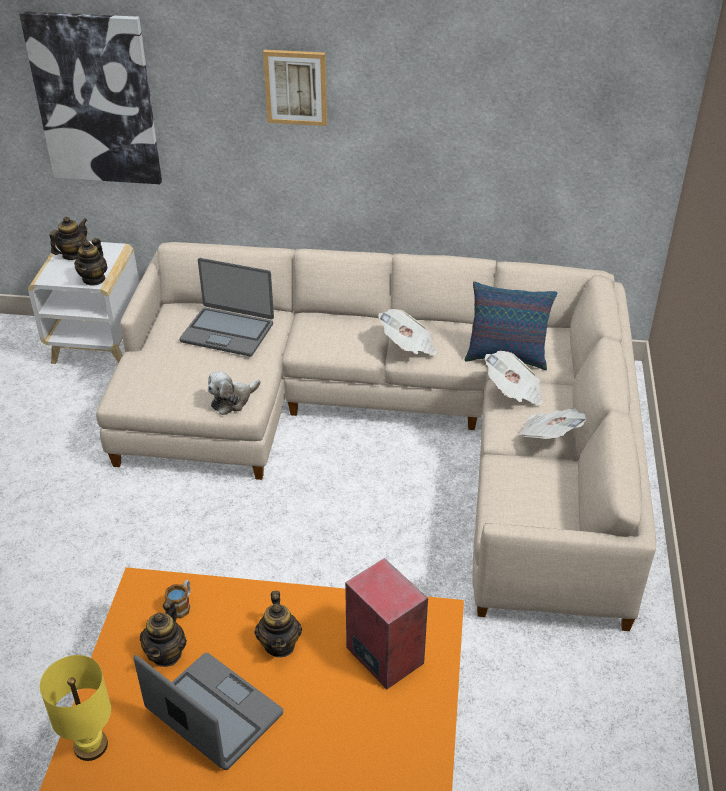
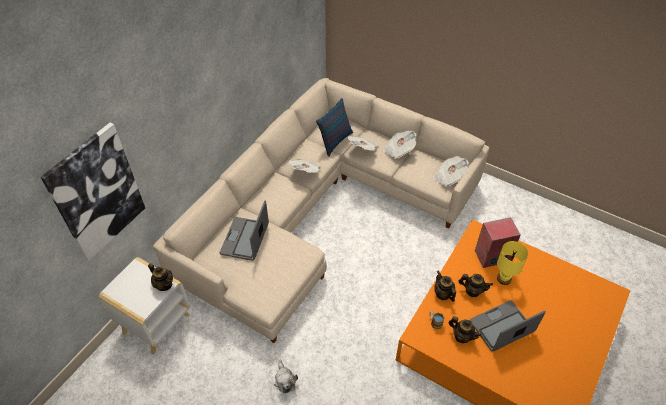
camera: 65 degrees left, 10 degrees up
(73, 255) = (126, 290): teapot -> teapot (443, 294)
(92, 745) = (505, 380): yellow table lamp -> yellow table lamp (504, 278)
(228, 332) = (245, 239): laptop -> laptop turned 150 degrees clockwise
(232, 400) = (302, 256): plush toy -> plush toy (284, 380)
(296, 87) = (192, 96): picture -> none
(537, 525) = (449, 177): none -> newspaper

